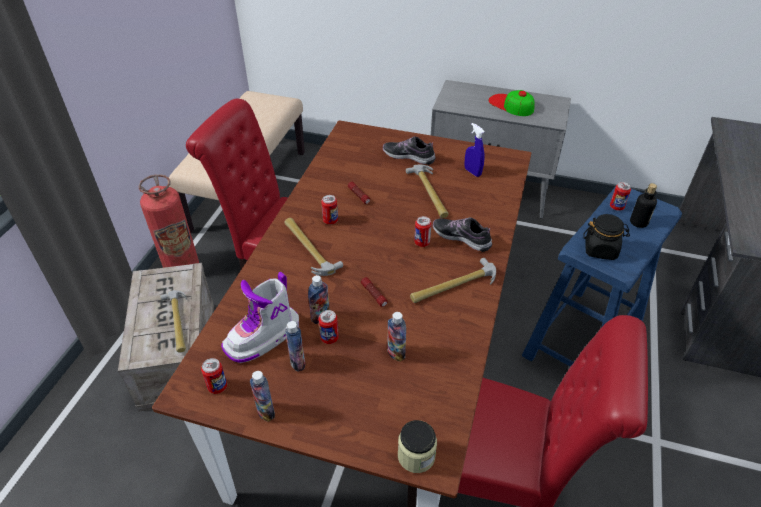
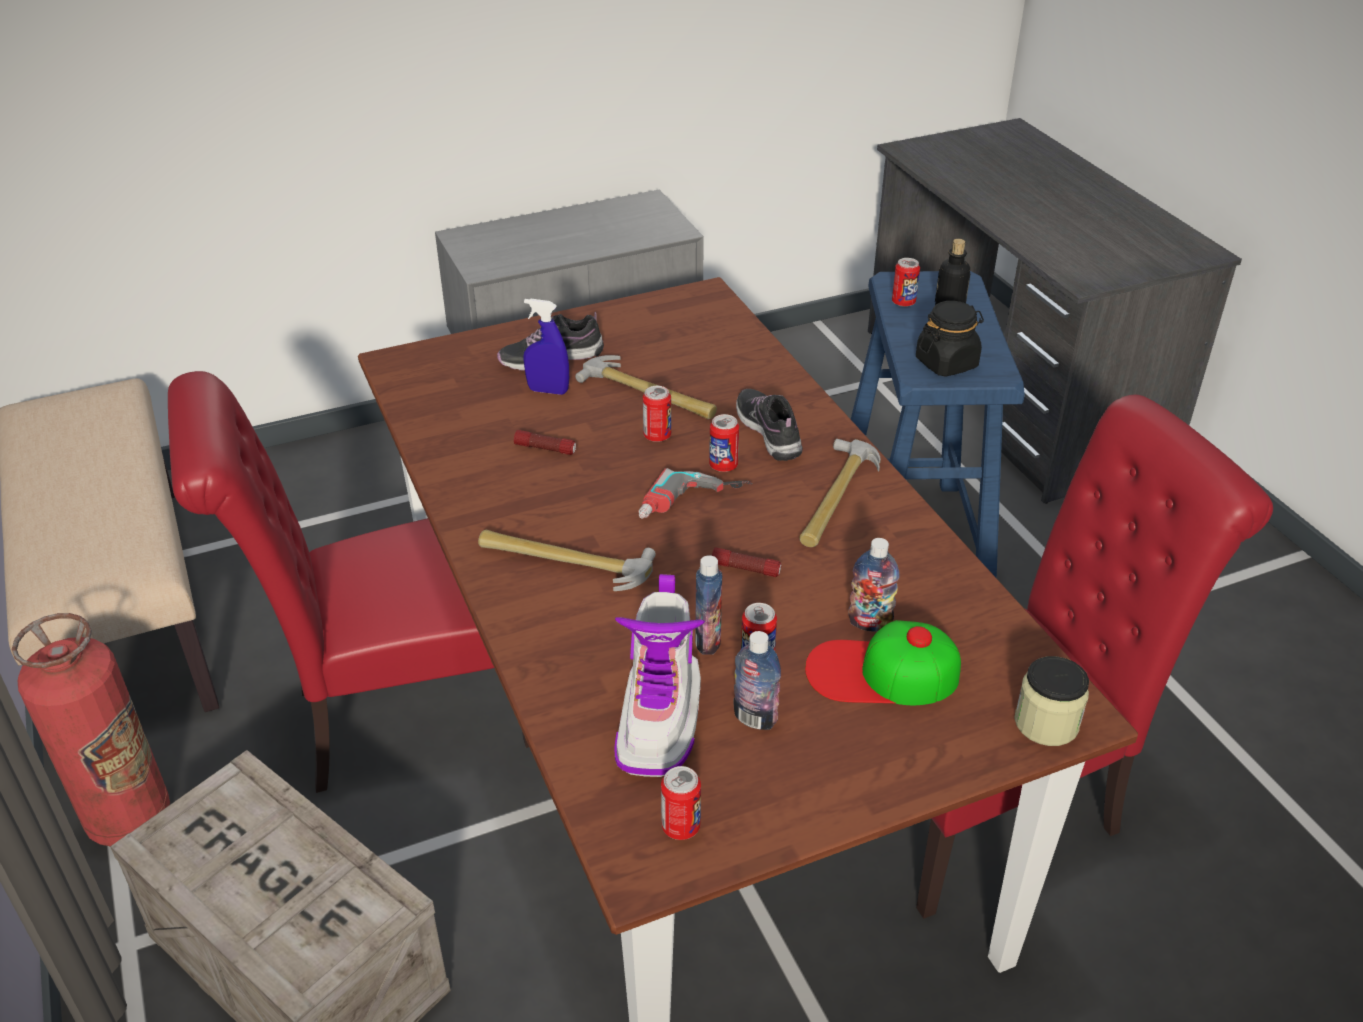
camera: 40 degrees left, 5 degrees down
(177, 322) = (320, 870): hammer -> none
(266, 412) = (795, 808): bottle -> none
(330, 221) = (546, 505): can -> can (657, 436)
(387, 254) = (693, 506): none -> power drill
(461, 238) = (769, 432): shoe -> shoe turned 75 degrees clockwise
(472, 172) = (674, 338): blue spray bottle -> blue spray bottle (548, 391)
(511, 105) = (585, 231): cap -> cap (881, 673)

